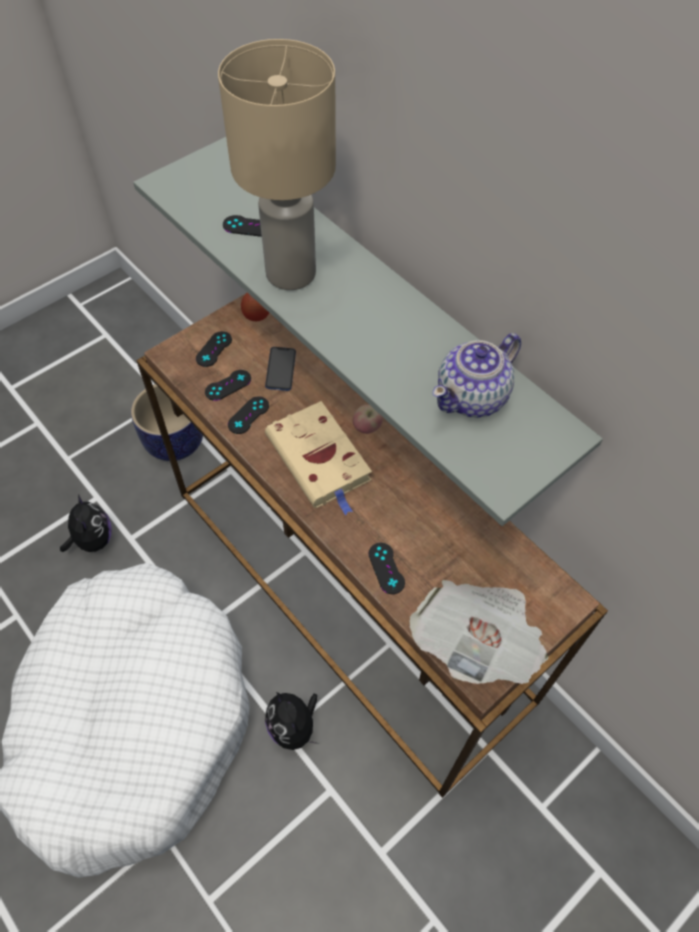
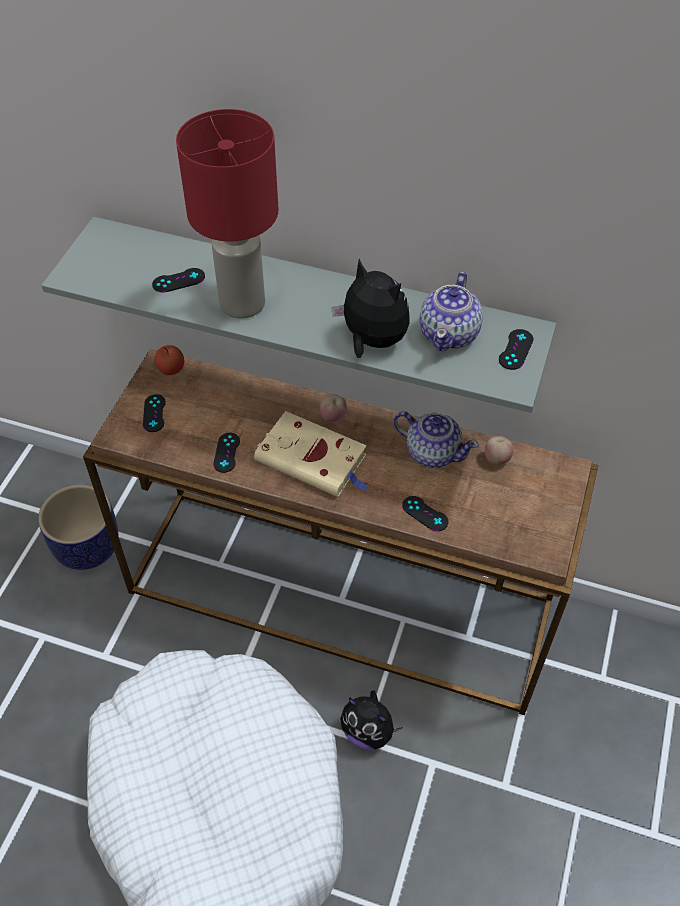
camera: 30 degrees left, 5 degrees down
(93, 539) = (67, 676): plush toy -> plush toy (372, 341)
(228, 385) = (190, 437): black game controller -> black game controller (516, 349)
(281, 369) = (226, 404): phone -> none
(290, 273) = (241, 303): beige table lamp -> red table lamp
(437, 509) = (432, 452): none -> teapot
(477, 640) = (527, 530): newspaper -> none
(497, 550) = (496, 459): none -> apple

